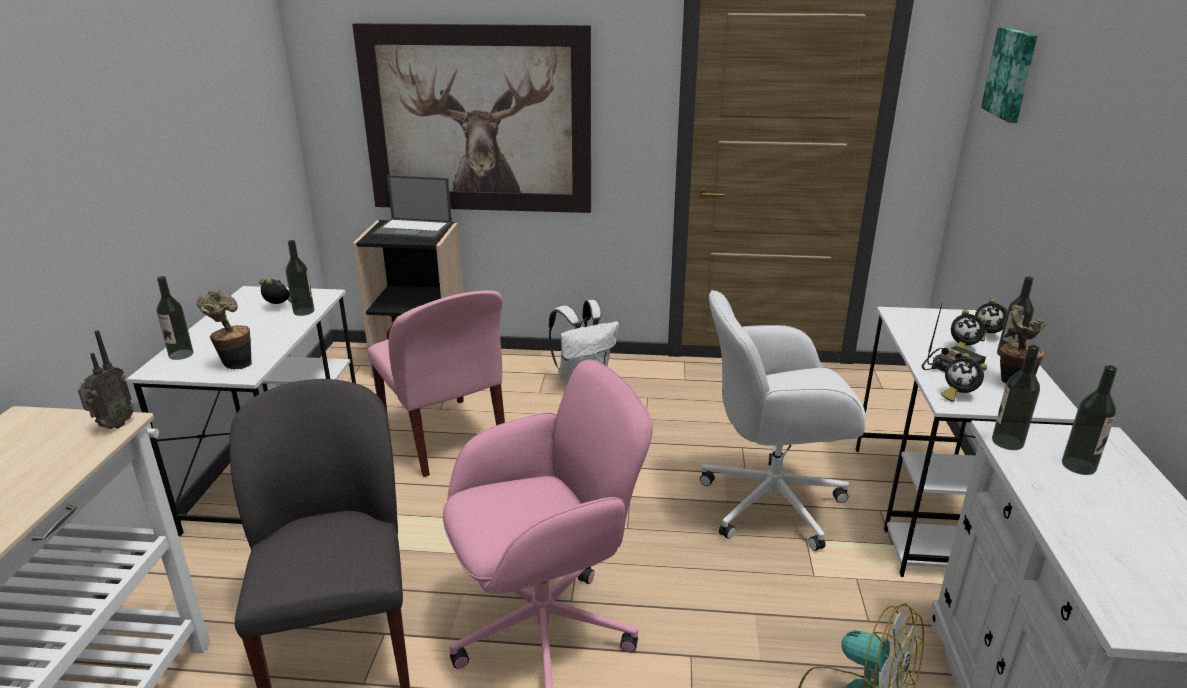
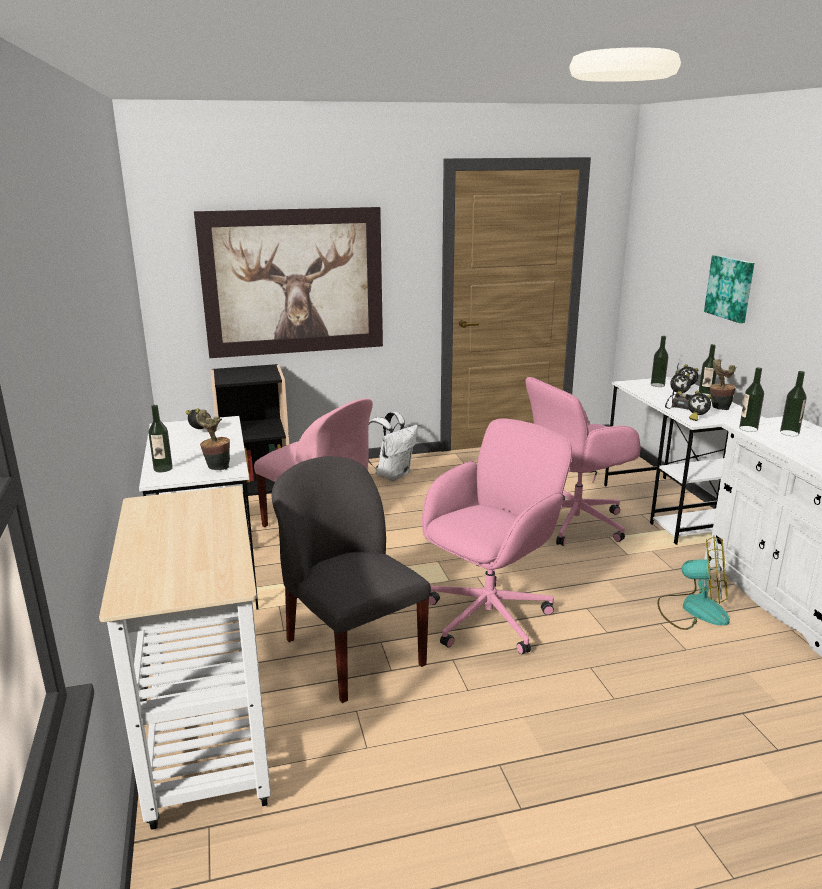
camera: 20 degrees left, 5 degrees down
(113, 426) = (223, 495): radio -> none
(303, 311) = (225, 432): bottle -> bottle (657, 385)
(414, 230) = (251, 372): laptop -> none
(769, 504) = (574, 523): white office chair -> pink office chair
(1012, 74) = (662, 227): picture -> picture (730, 288)

